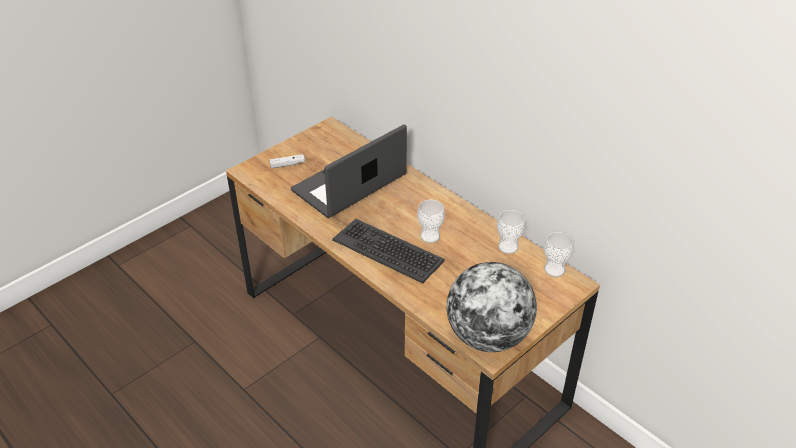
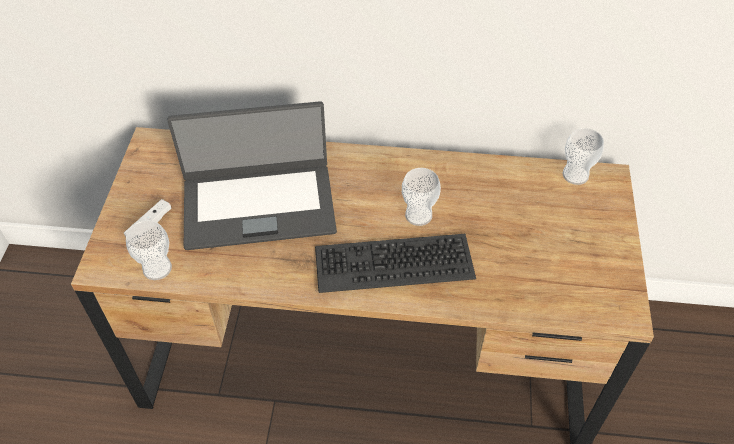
camera: 40 degrees left, 10 degrees up
(350, 184) = (258, 205): laptop -> laptop turned 105 degrees counterclockwise
(488, 336) = (602, 296): globe -> none
(508, 247) = (507, 177): cup -> cup (157, 268)

